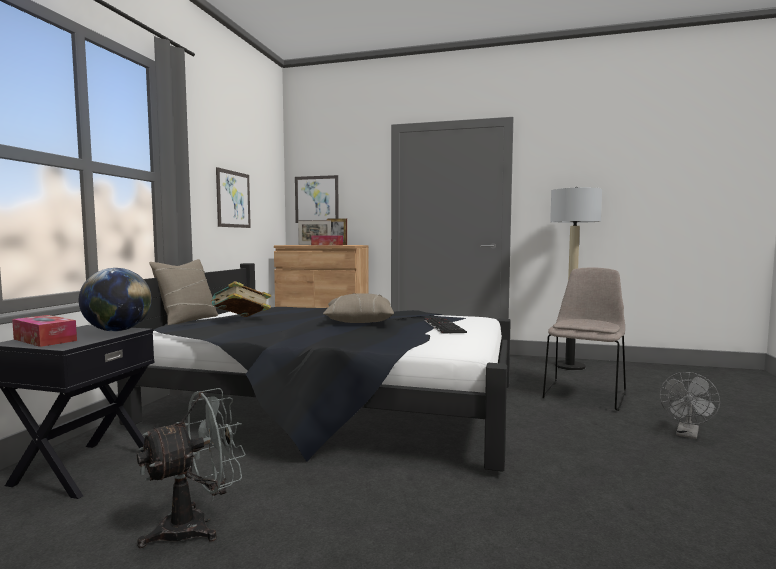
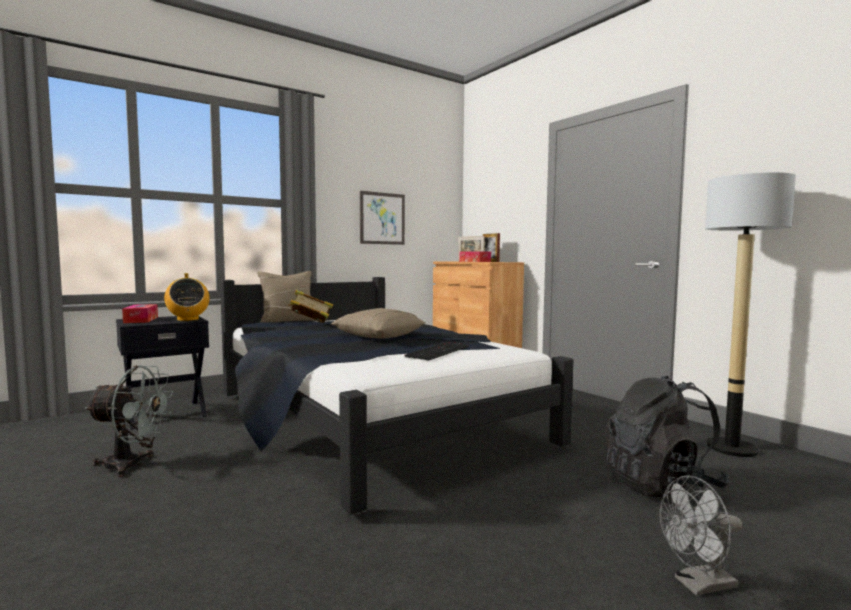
camera: 40 degrees right, 0 degrees up
(118, 331) = (188, 319): globe -> radio
(316, 199) = (484, 214): picture -> none
(584, 394) = (661, 484): beige chair -> black backpack

